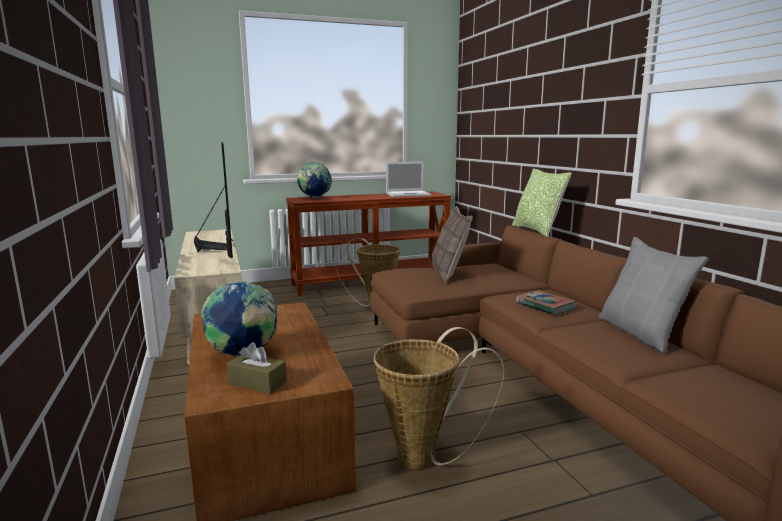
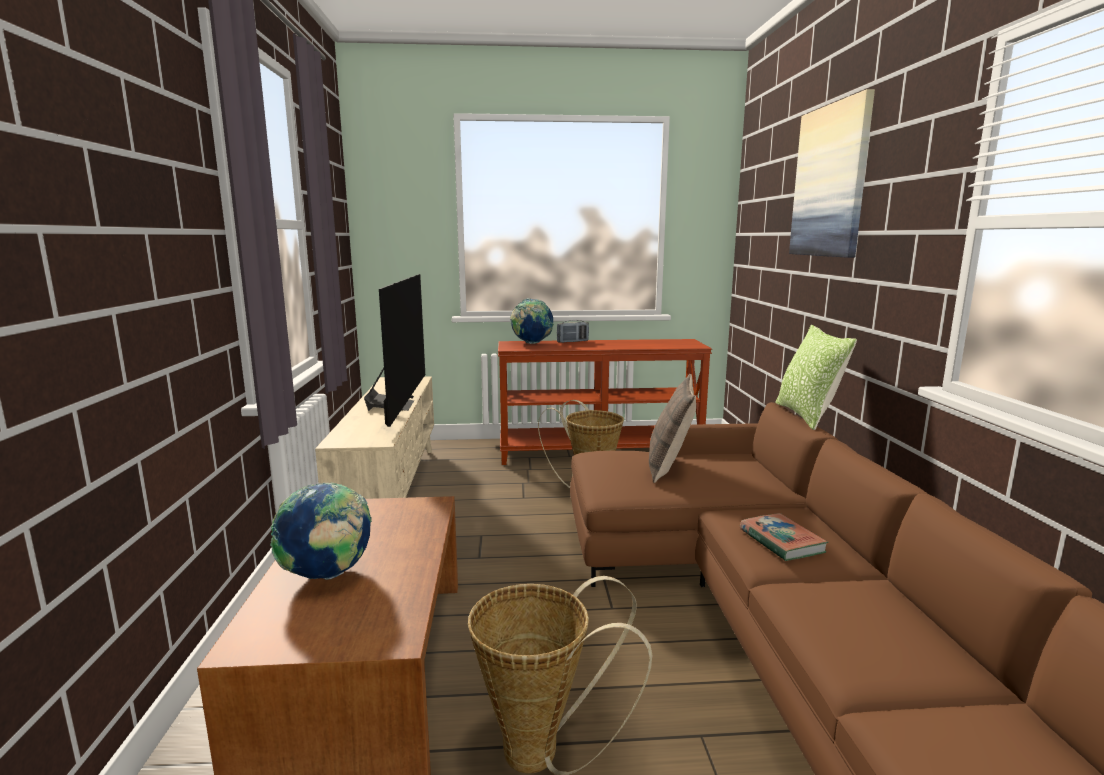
camera: 15 degrees right, 0 degrees up
(257, 383) = (312, 626): brown tissue box -> none
(345, 196) = (572, 341): none -> radio
(409, 194) = (655, 343): laptop -> none
(537, 69) = (830, 181): none -> picture
(641, 333) = (914, 618): grey pillow -> none

